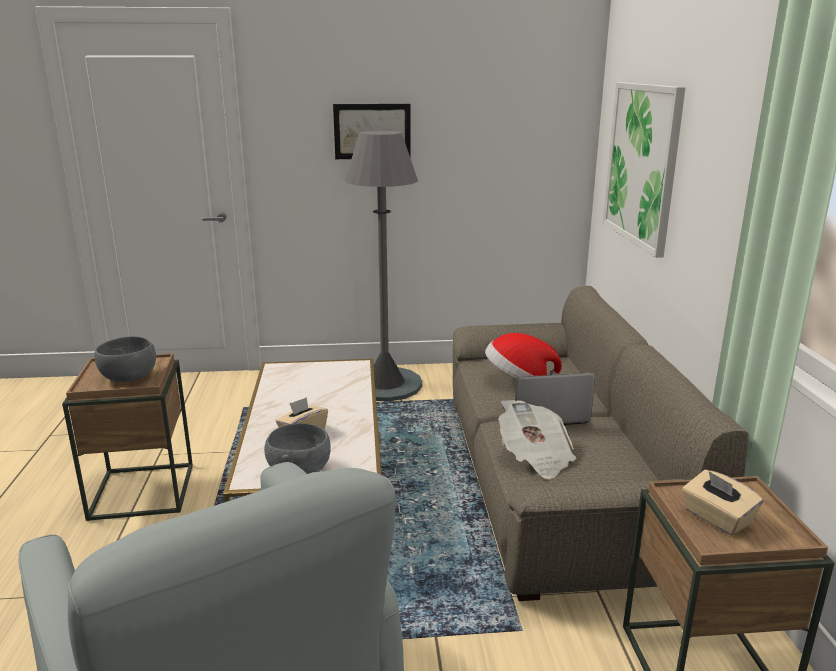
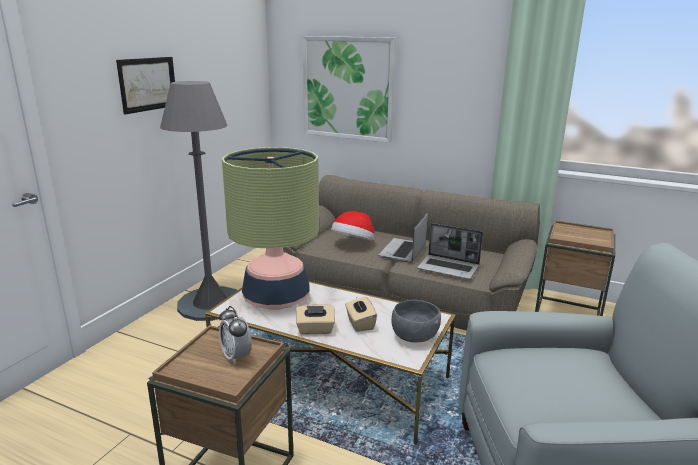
camera: 60 degrees left, 0 degrees up
(129, 378) = (236, 356): grey bowl -> alarm clock
(318, 380) = (276, 298): none -> table lamp
(536, 457) = (449, 268): newspaper -> laptop
(716, 518) = (583, 238): beige tissue box -> beige tissue box (315, 330)

